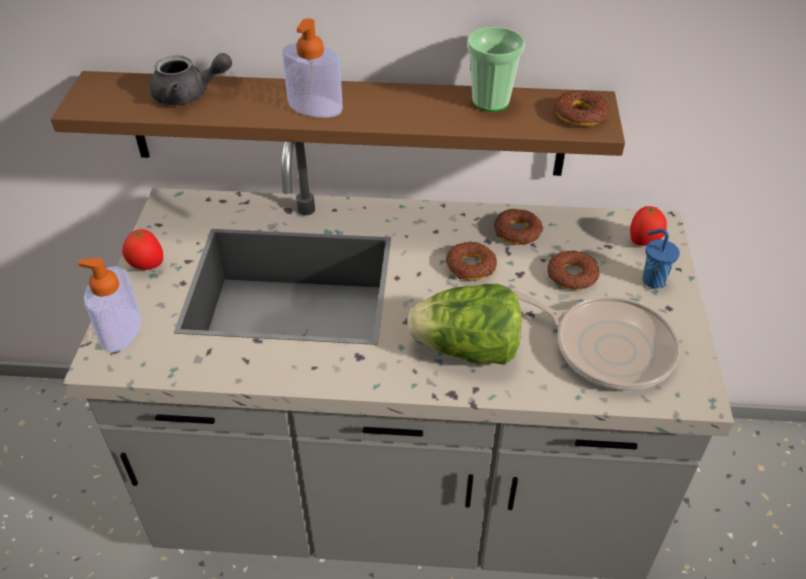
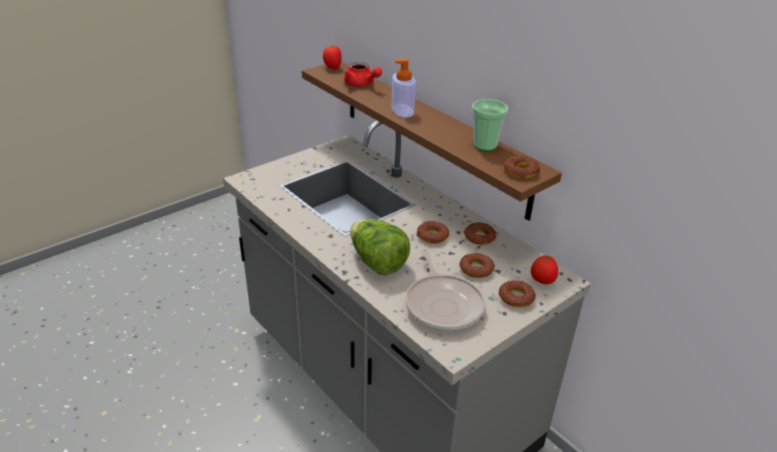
camera: 45 degrees right, 10 degrees down
(121, 330) = (264, 173): soap dispenser -> none
(147, 266) = (304, 159): tomato -> tomato (332, 68)
(189, 95) = (361, 84): grey teapot -> red teapot
(652, 280) = (516, 297): blue cup -> donut

